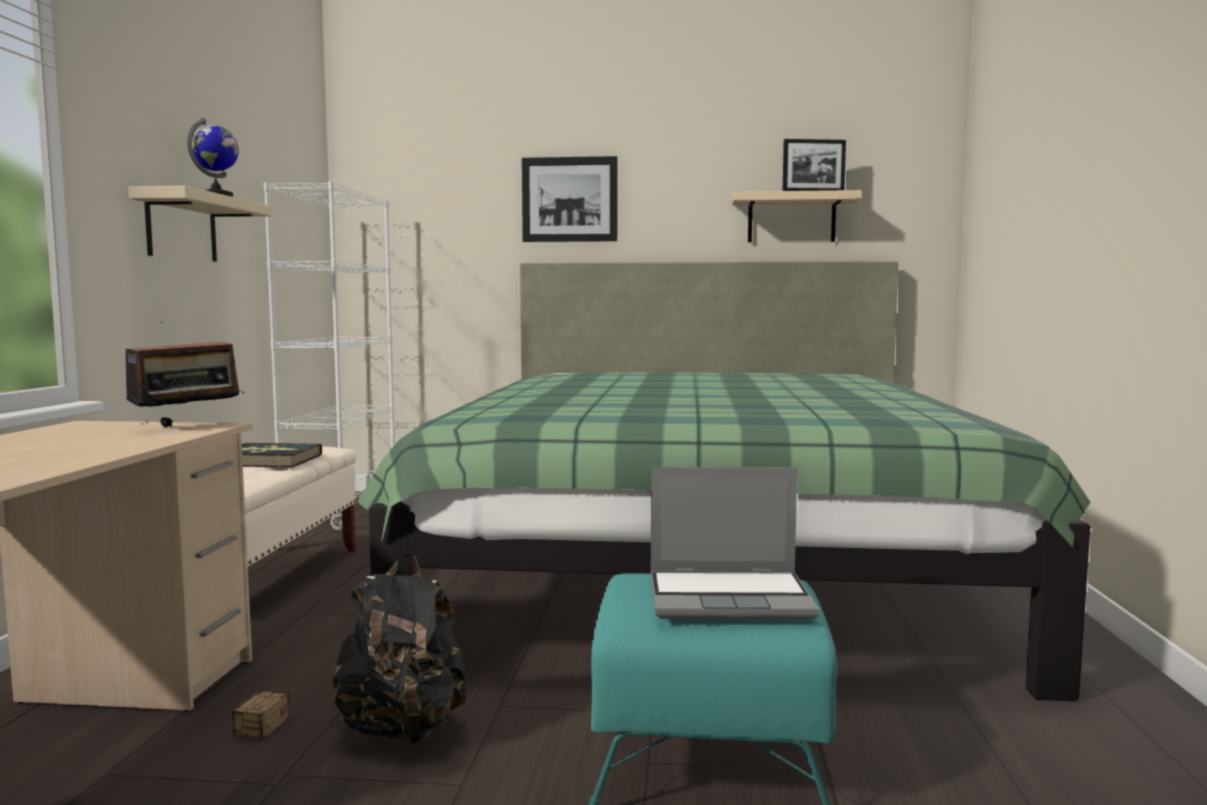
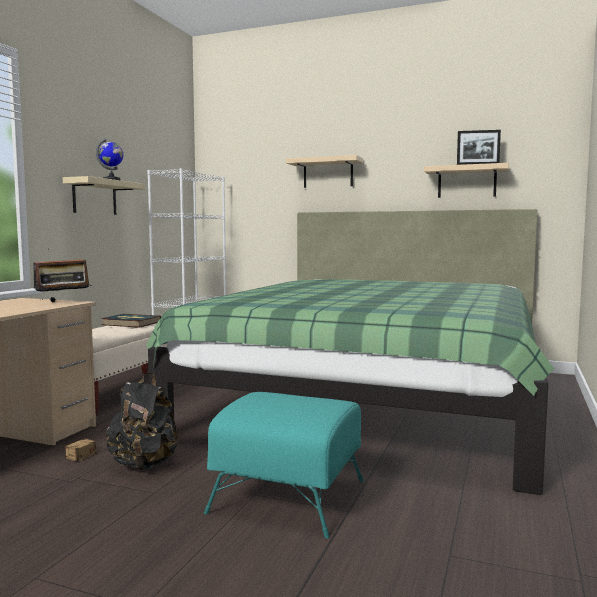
camera: 15 degrees right, 0 degrees up
(569, 199) = (328, 173): picture -> beige shelf
(731, 598) = (294, 406): laptop -> none

